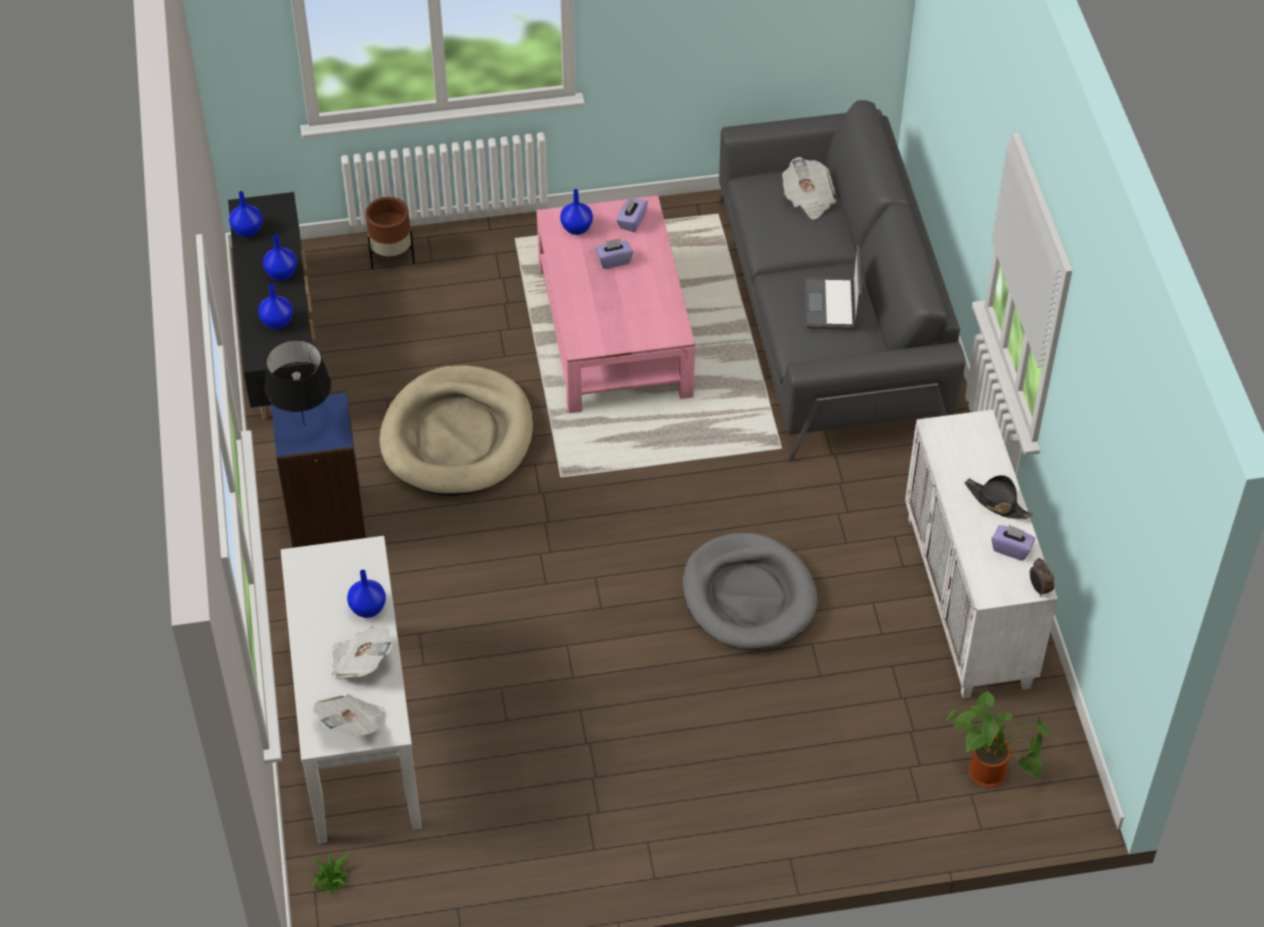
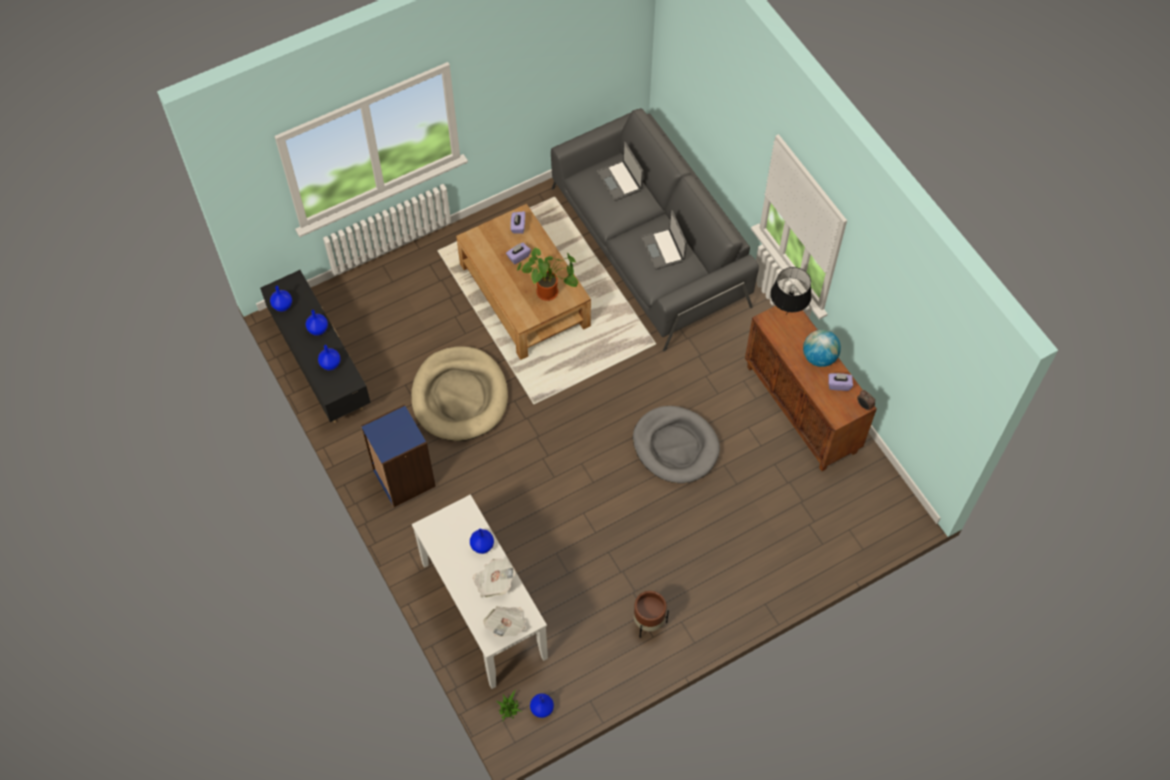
camera: 20 degrees left, 10 degrees up
(304, 425) = (389, 436): black table lamp -> black table lamp (786, 314)
(391, 257) = (365, 286): brown planter -> brown planter (648, 622)
(577, 228) = (487, 241): blue vase -> blue vase (542, 709)
(614, 330) = (524, 295): pink coffee table -> brown coffee table
(808, 199) = (620, 181): newspaper -> laptop
(969, 603) = (802, 409): white cabinet -> brown cabinet
(992, 773) = (855, 513): potted plant -> potted plant (550, 292)
(997, 502) = (819, 357): black hat -> globe

